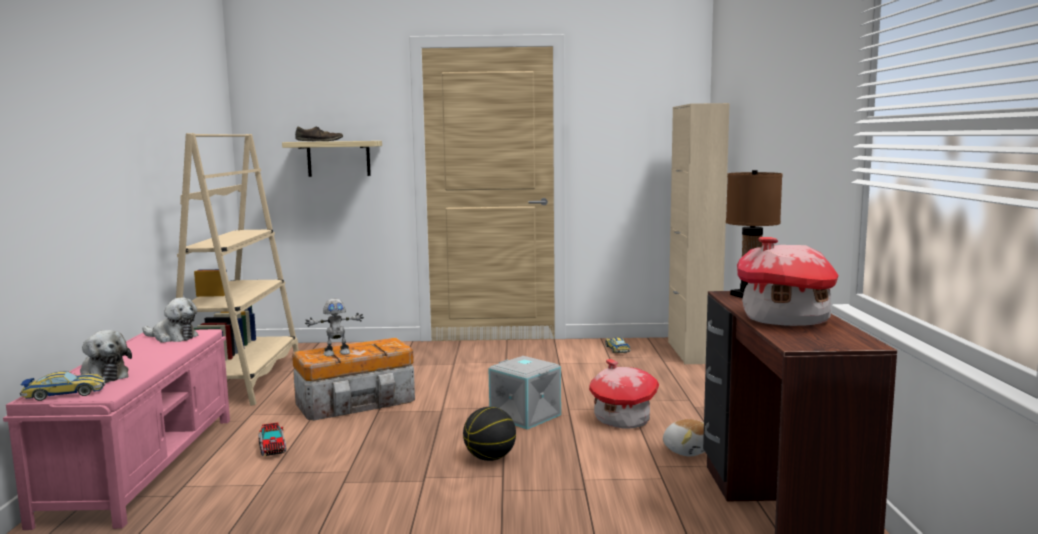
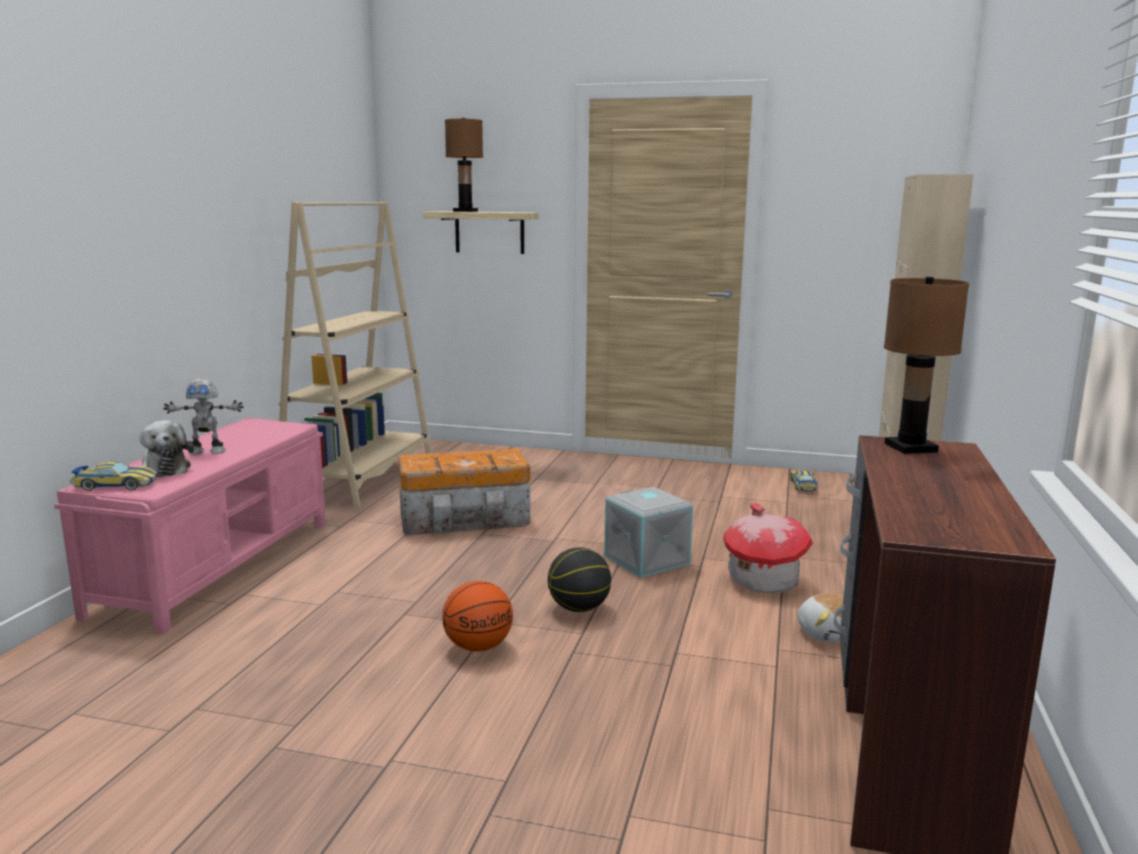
camera: 15 degrees right, 5 degrees up
(172, 337) = (262, 430): plush toy -> none
(272, 448) = (351, 563): toy truck -> none
(319, 141) = (465, 211): brown shoe -> brown table lamp
(336, 353) = (442, 462): toy robot -> toy robot (207, 451)
(422, 498) = (479, 647): none -> basketball
(785, 320) = (928, 490): toy house -> none

